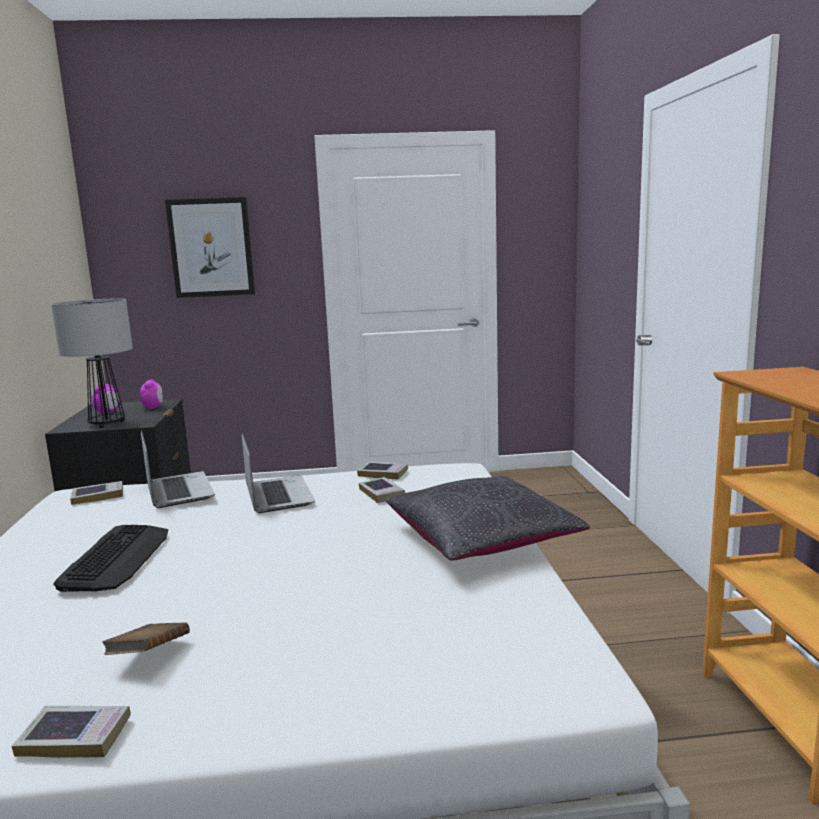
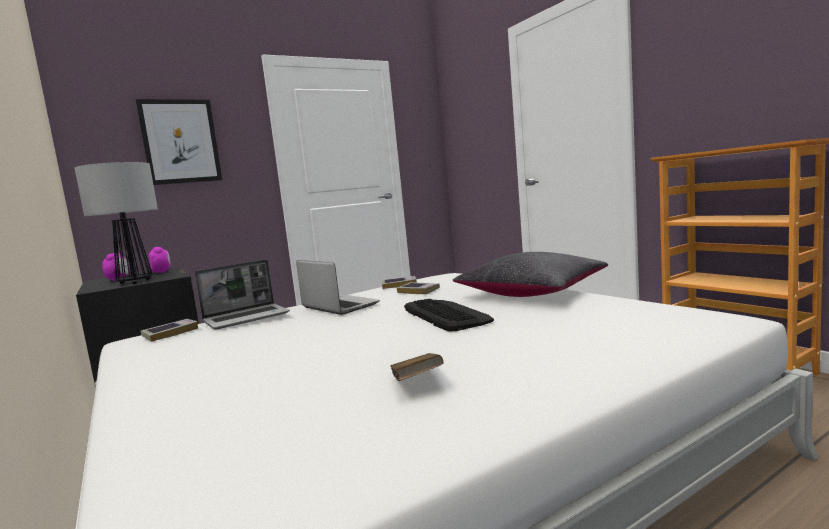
camera: 25 degrees left, 5 degrees down
(75, 737) = (451, 435): book -> none
(117, 558) = (268, 352): keyboard -> keyboard (446, 315)
(178, 491) = (247, 317): laptop -> laptop turned 105 degrees clockwise

